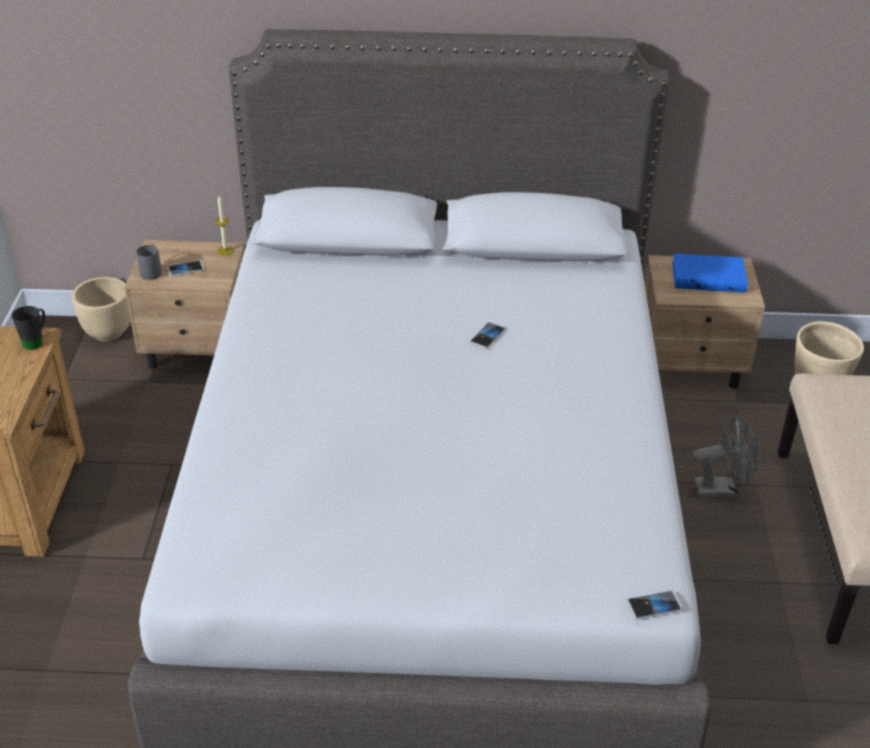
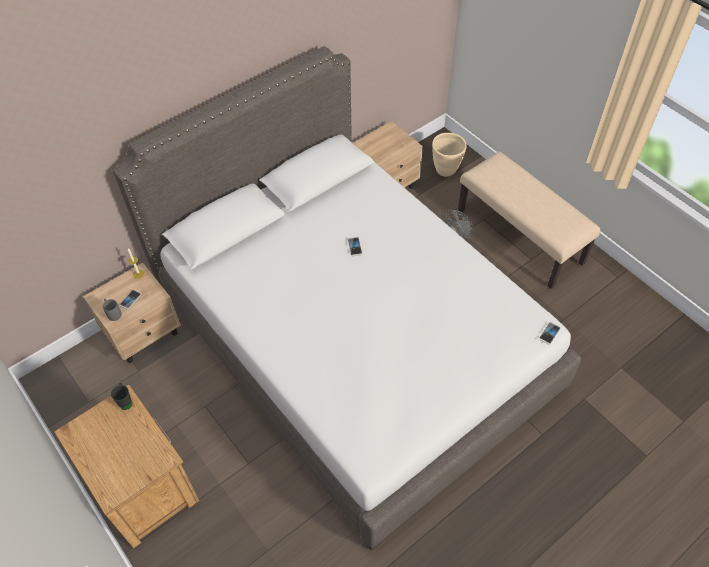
camera: 40 degrees left, 15 degrees up
(107, 333) = (80, 358): beige planter -> none
(708, 276) = (384, 142): blue book -> none

